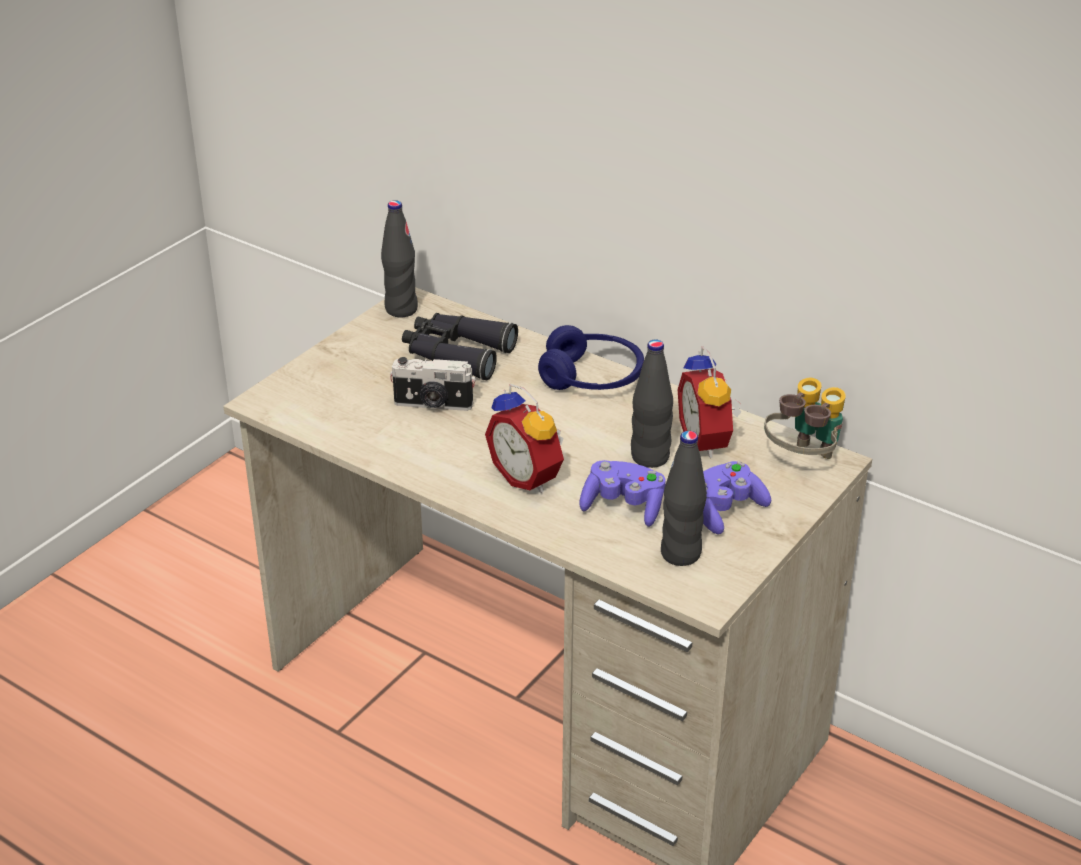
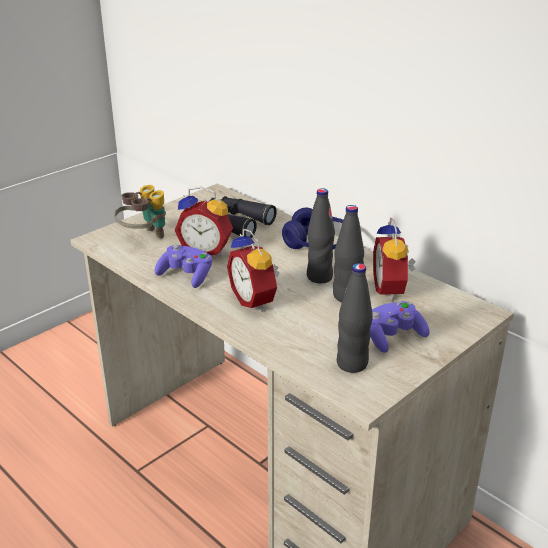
camera: 10 degrees right, 5 degrees down
(401, 309) = (207, 196): black bottle -> black bottle (319, 277)
(433, 405) = (206, 251): camera -> alarm clock
(624, 506) = (318, 326): purple game controller -> purple game controller (186, 276)
(803, 460) = (460, 309): binoculars -> binoculars (144, 238)

